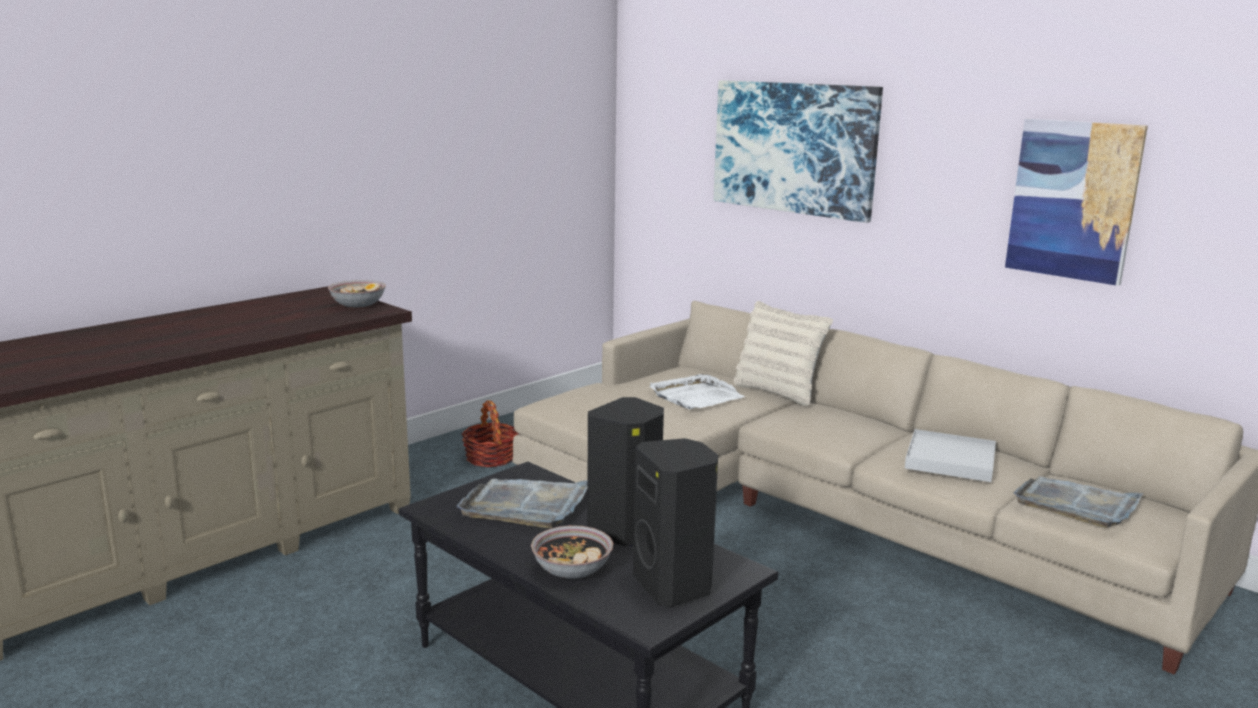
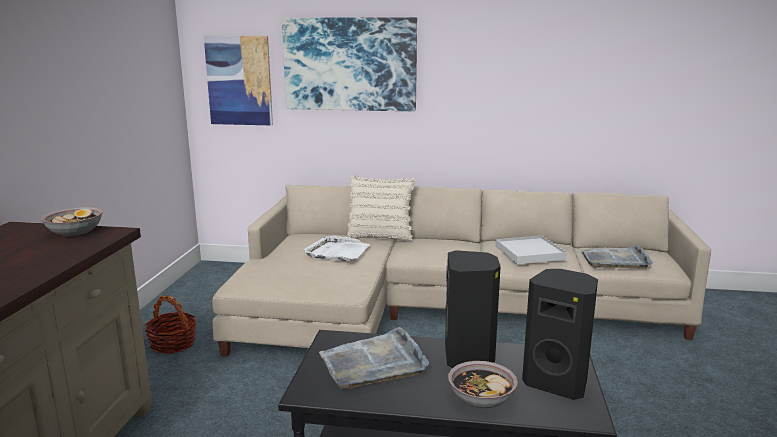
camera: 35 degrees left, 0 degrees up
(1073, 200) = (551, 82): picture -> picture (239, 80)

